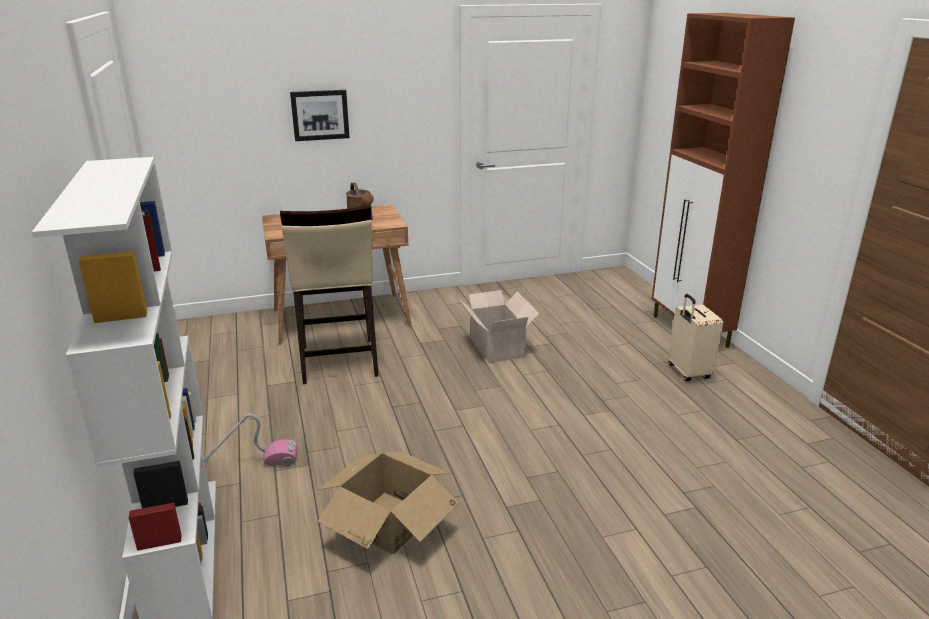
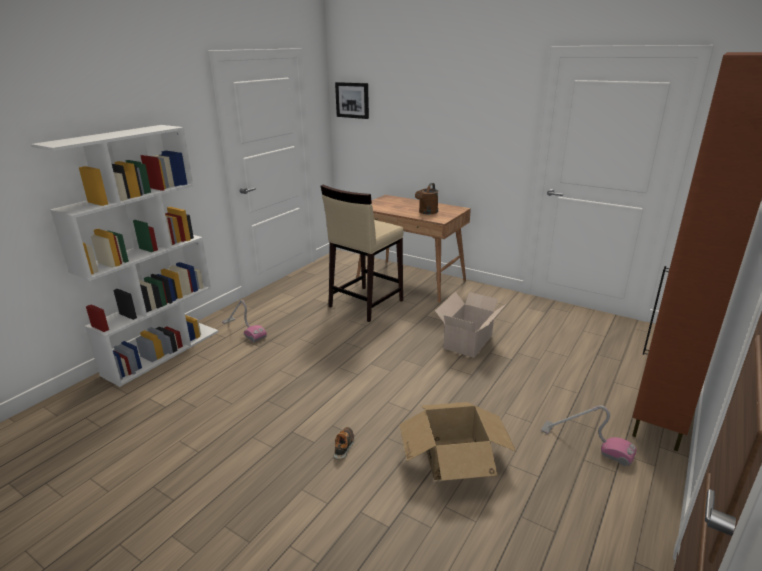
camera: 50 degrees right, 0 degrees up
(320, 115) = (430, 129): picture -> picture (352, 100)
(389, 522) = (236, 396): cardboard box -> cardboard box (454, 458)
(566, 484) = (344, 446): none -> shoe
(688, 372) = (586, 443): beige suitcase -> vacuum cleaner

